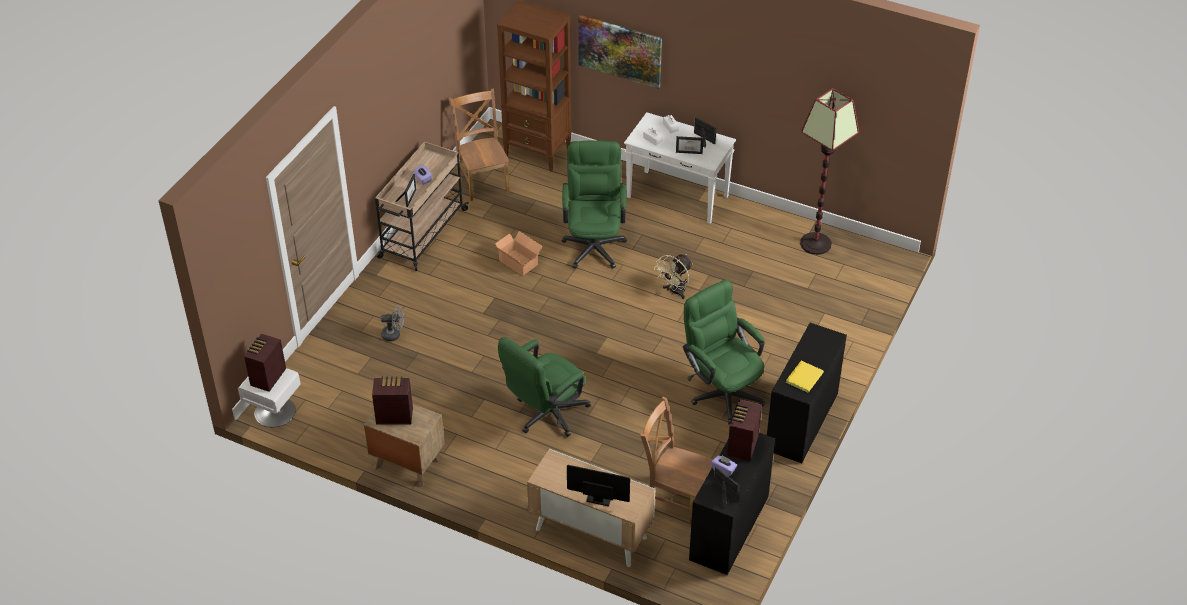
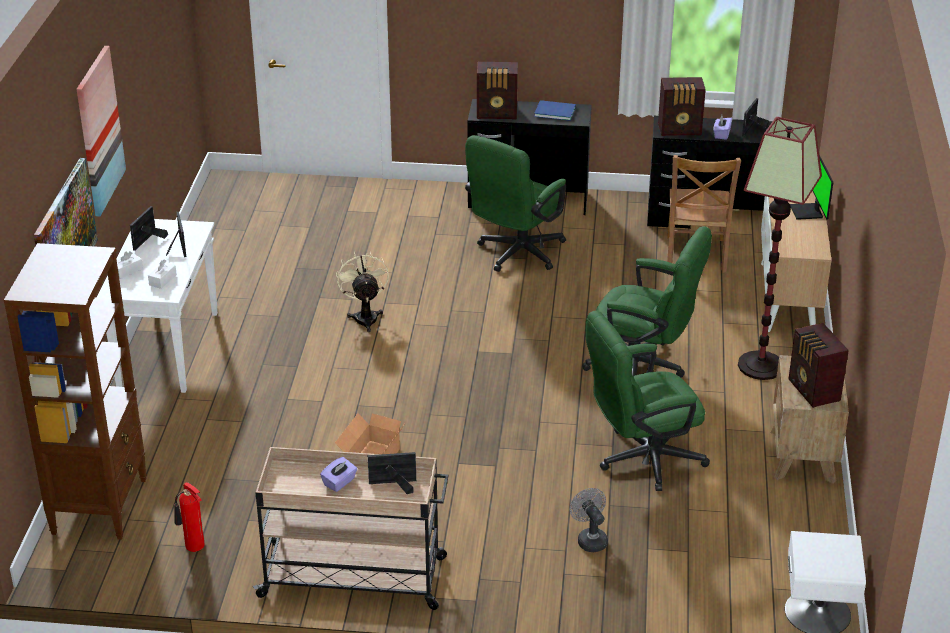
camera: 110 degrees left, 10 degrees down
(267, 377) = (826, 556): radio -> radio (498, 114)
(483, 180) = (194, 547): brown chair -> fire extinguisher
(594, 243) = (299, 400): green office chair -> green office chair (641, 459)
(674, 292) = (365, 316): beige fan -> beige fan turned 120 degrees counterclockwise
(700, 52) = (99, 131): none -> picture
(805, 377) = (554, 111): yellow book -> blue book
(816, 244) = (224, 233): floor lamp -> floor lamp (760, 365)

